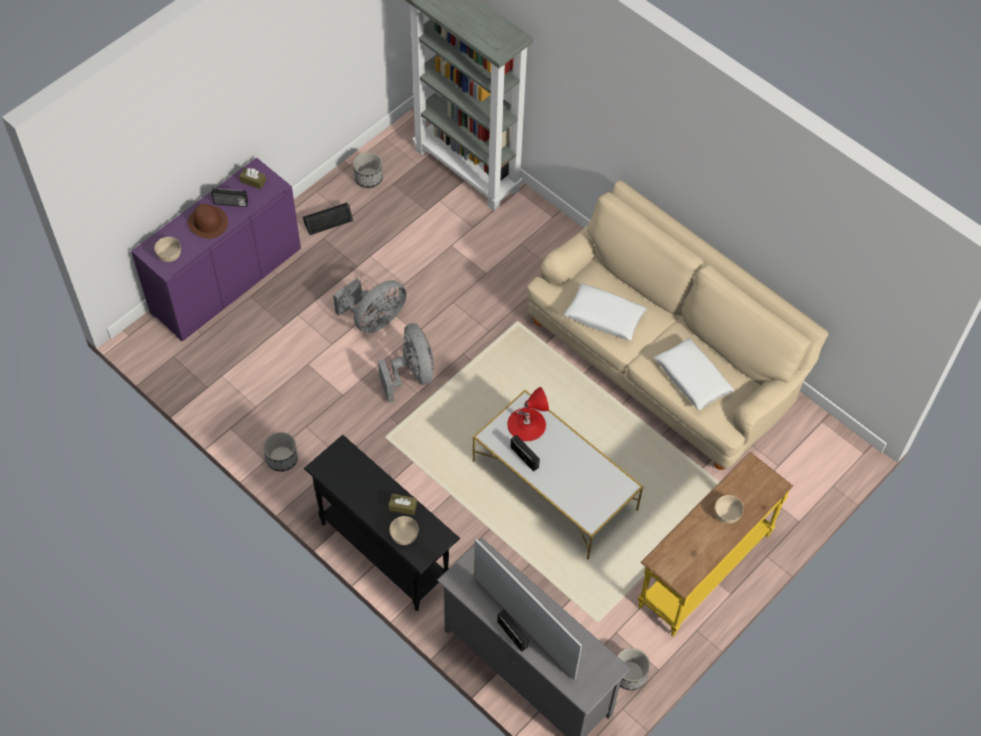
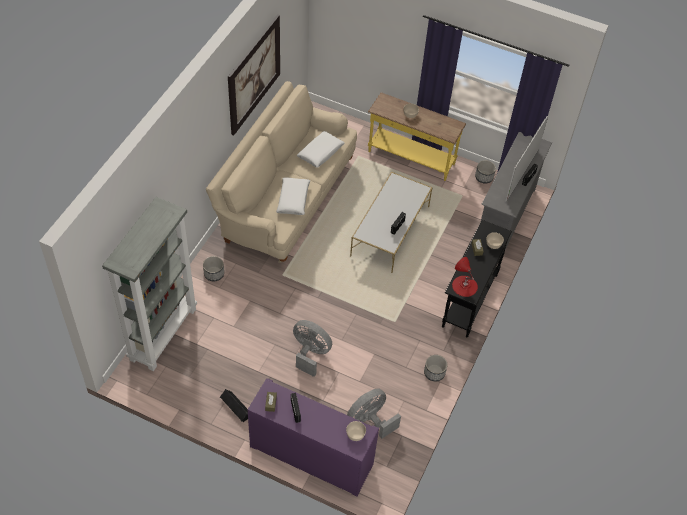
camera: 110 degrees left, 5 degrees down
(208, 222) = (318, 419): brown hat -> none
(368, 178) = (188, 393): planter -> planter (214, 274)
(412, 374) = (344, 320): grey fan -> grey fan (370, 420)
(526, 424) = (375, 231): red table lamp -> red table lamp (464, 286)
(766, 212) = (254, 74): none -> picture

